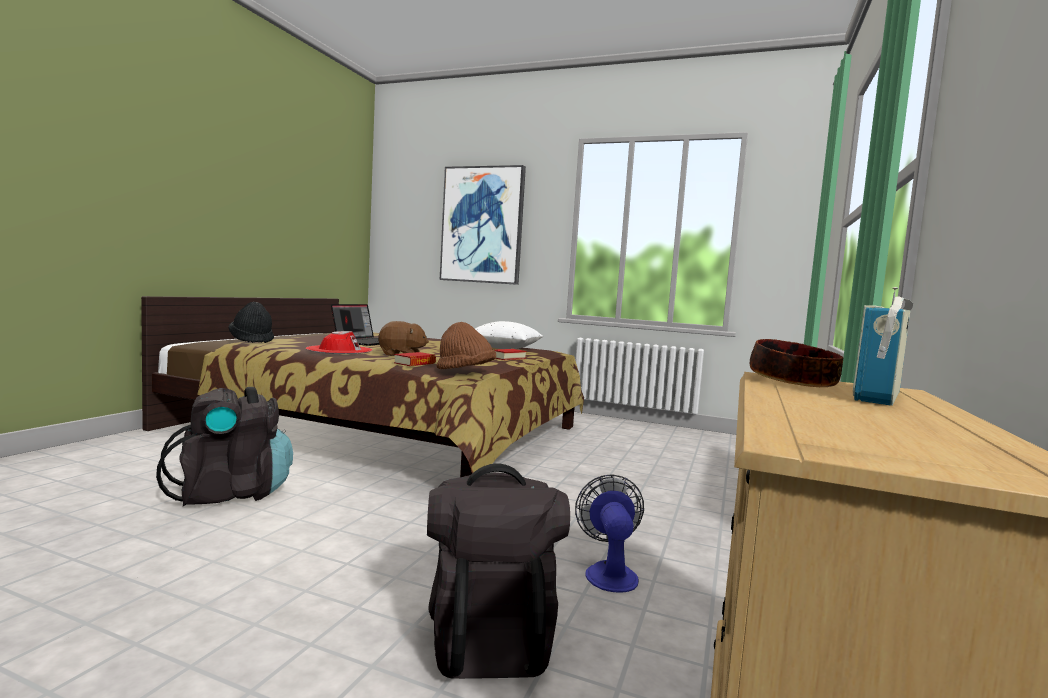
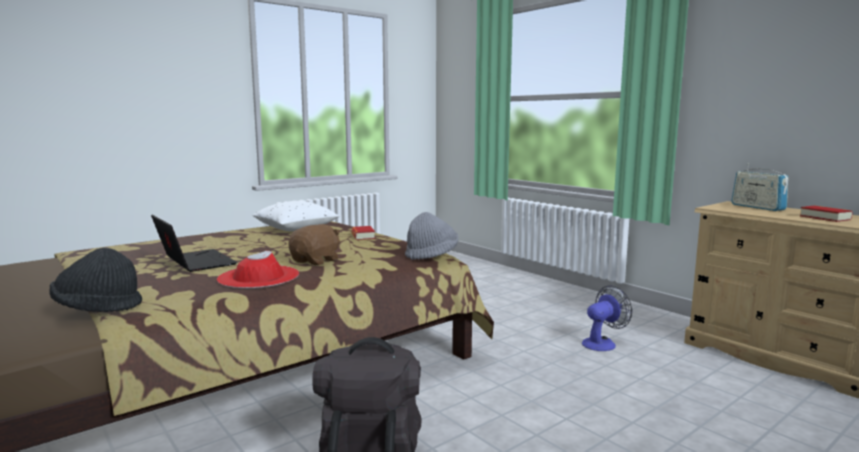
camera: 60 degrees left, 5 degrees up
(415, 363) = (377, 262): book -> book (825, 218)
(465, 371) = (431, 255): brown hat -> grey hat
(482, 225) = (138, 86): picture -> none
(489, 636) = (670, 388): black backpack -> none
(609, 572) = (602, 343): fan -> fan turned 120 degrees clockwise
(792, 382) = (729, 208): bowl -> none

